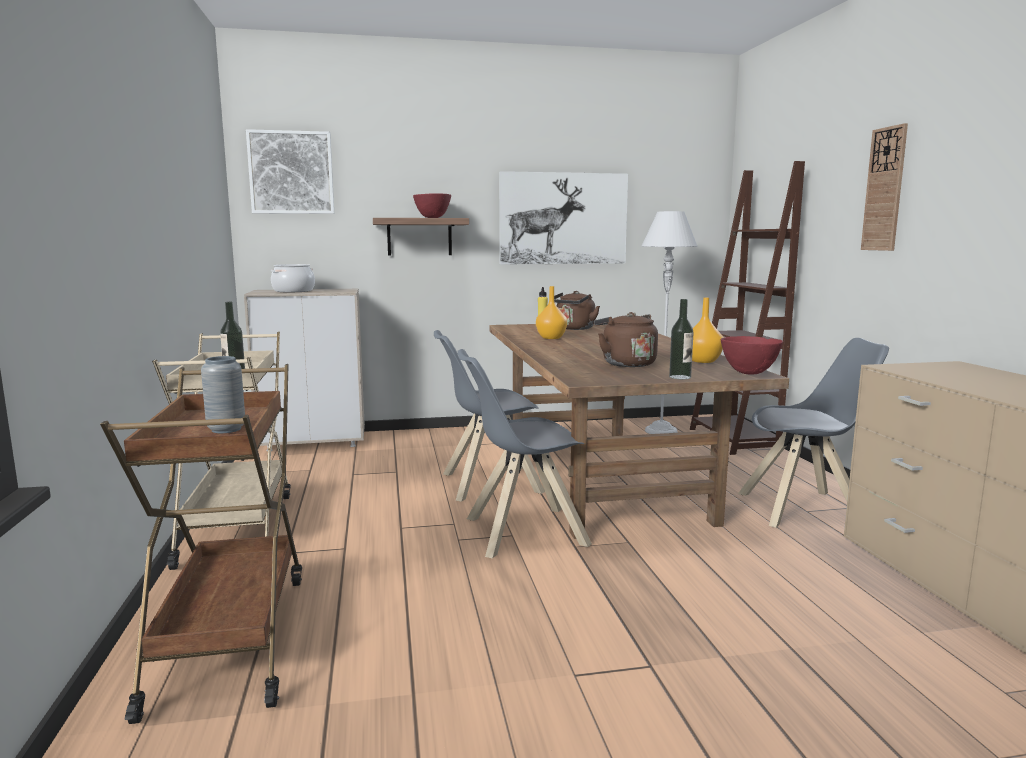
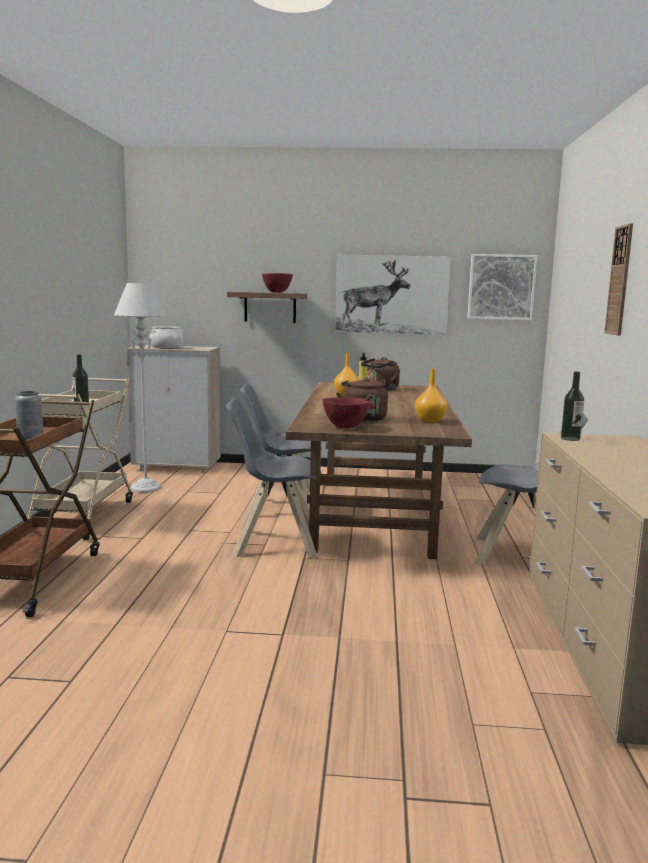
camera: 15 degrees right, 0 degrees up
(291, 173) = (173, 255): picture -> picture (501, 287)
(660, 431) = (464, 484): grey floor lamp -> grey floor lamp (146, 487)
(680, 377) = (383, 431): bottle -> bottle (570, 439)
(733, 440) = (523, 497): brown bookcase -> none
(749, 373) = (446, 432): red bowl -> red bowl (345, 427)

